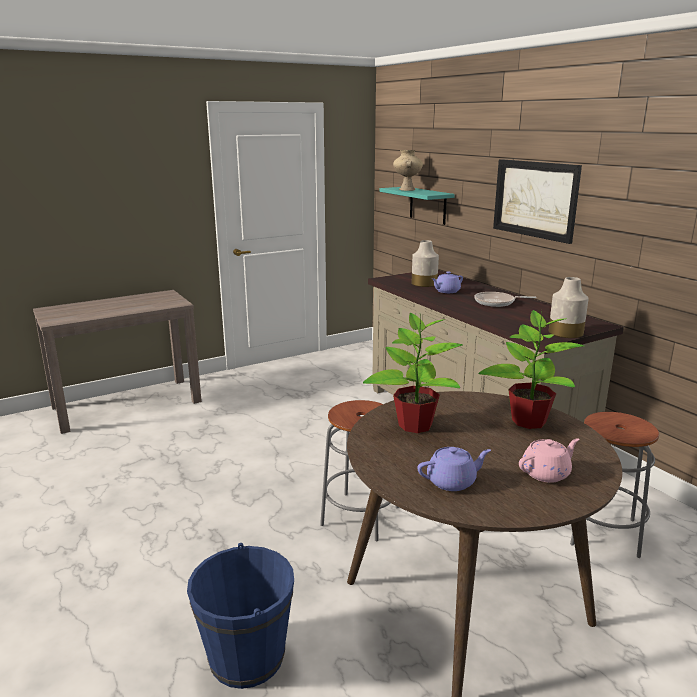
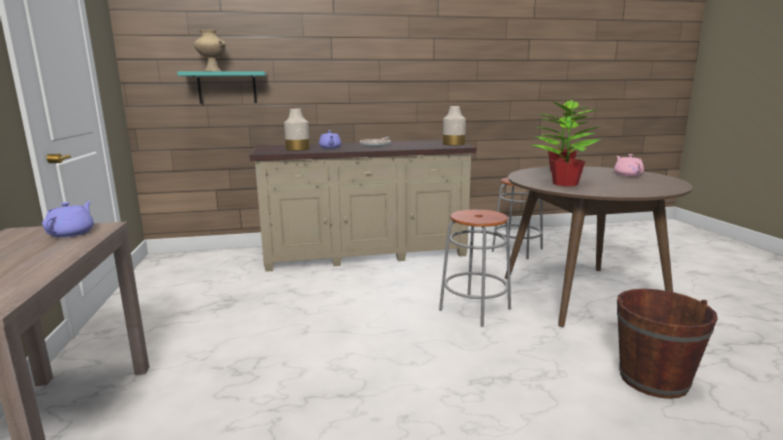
camera: 70 degrees left, 5 degrees down
(246, 657) = (653, 379): blue bucket -> brown bucket
(452, 481) = (644, 185): purple teapot -> purple teapot (72, 233)
(535, 199) = (361, 67): picture -> none

